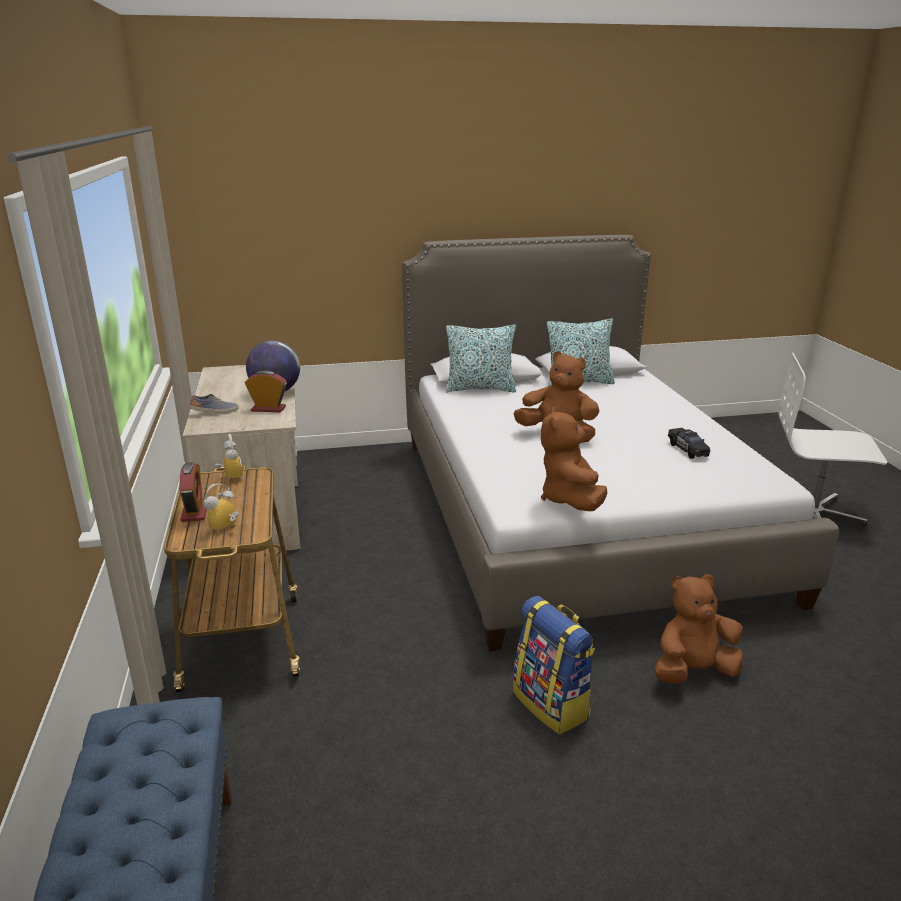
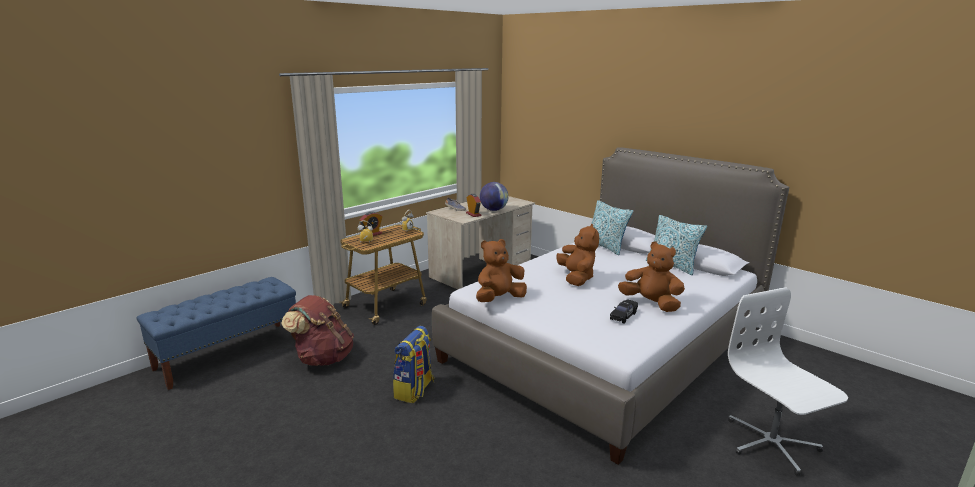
camera: 55 degrees right, 5 degrees down
(347, 783) = (323, 358): none -> brown backpack
(692, 671) = (488, 428): brown plush toy -> brown plush toy (651, 303)

